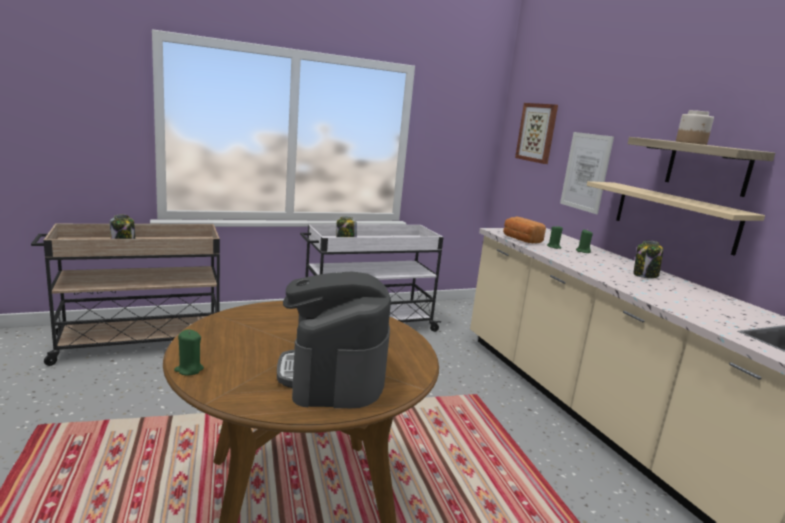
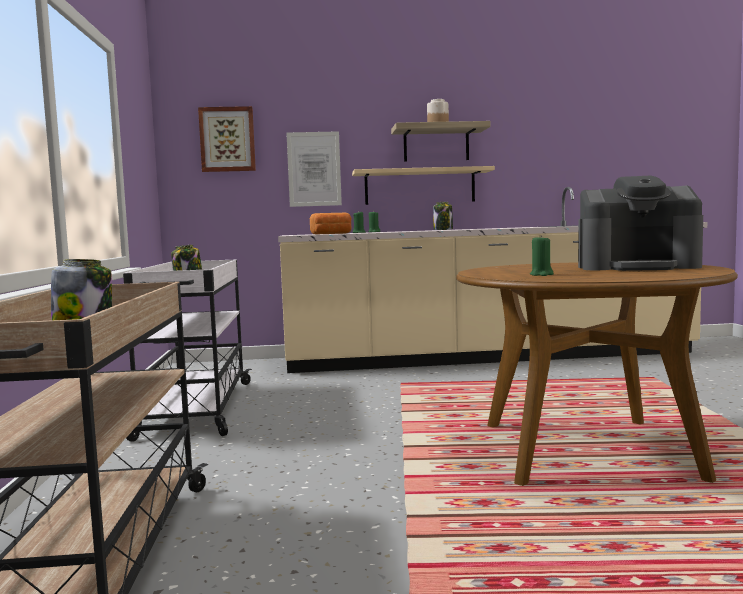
camera: 70 degrees left, 10 degrees down
(189, 369) = (668, 277): green candle -> green candle (541, 275)

